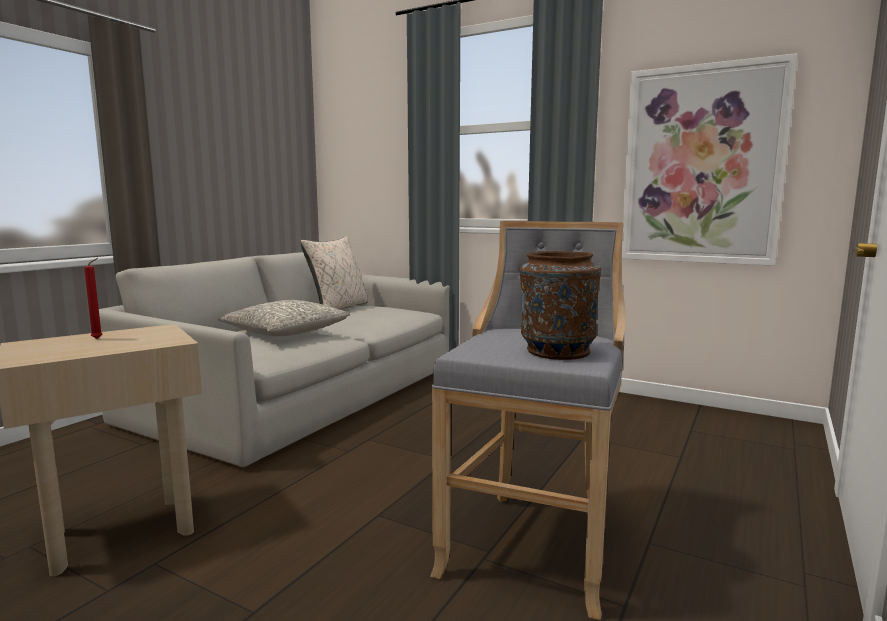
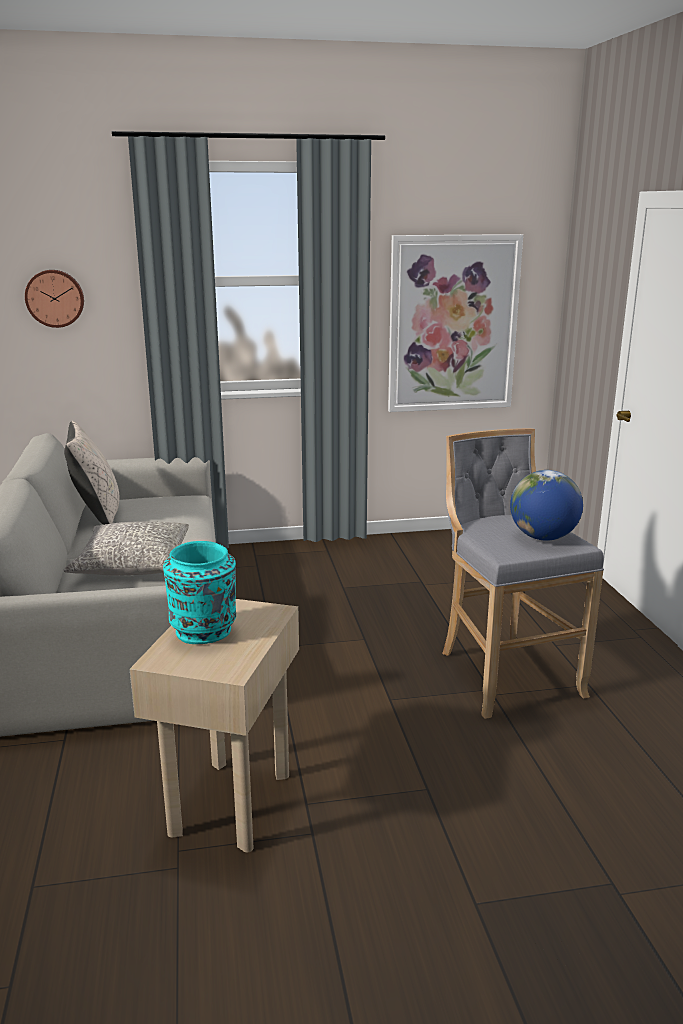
camera: 40 degrees left, 10 degrees up
(99, 338) = (204, 632): red candle -> turquoise vase
(362, 148) = (55, 298): none -> wall clock
(556, 351) = (543, 537): brown vase -> globe

